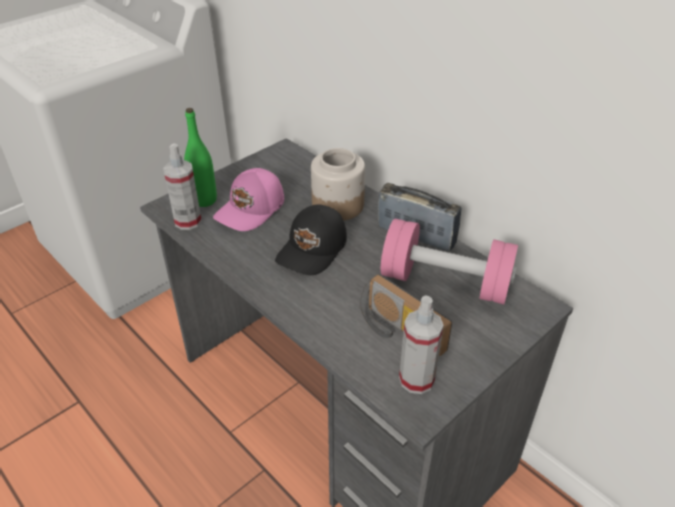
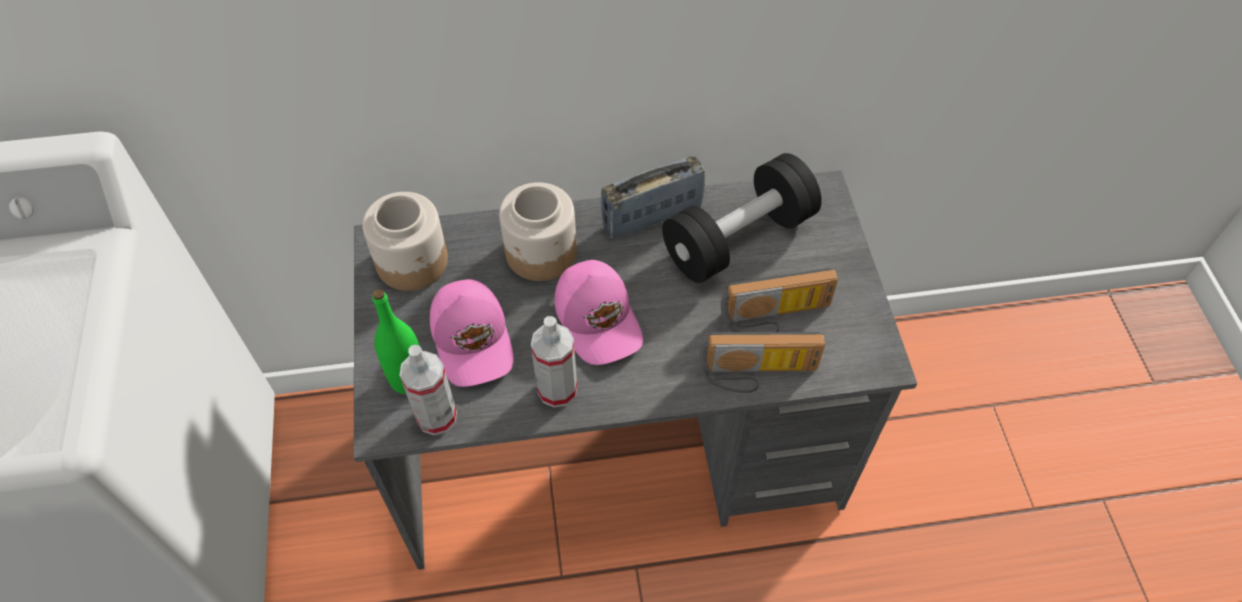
camera: 55 degrees left, 15 degrees up
(282, 166) = (413, 262): none -> jar
(313, 250) = (599, 319): black cap -> pink cap
(341, 343) = (757, 374): none -> radio
(416, 379) = (844, 341): spray bottle -> spray bottle (557, 390)
(445, 282) = (738, 238): pink dumbbell -> black dumbbell

